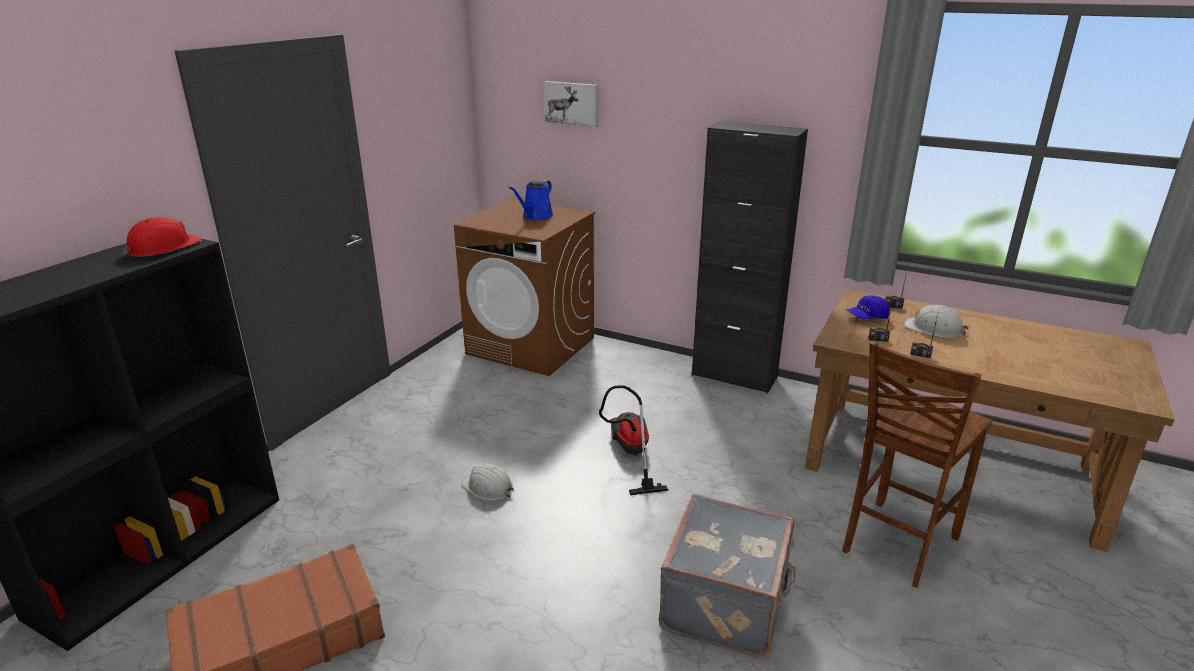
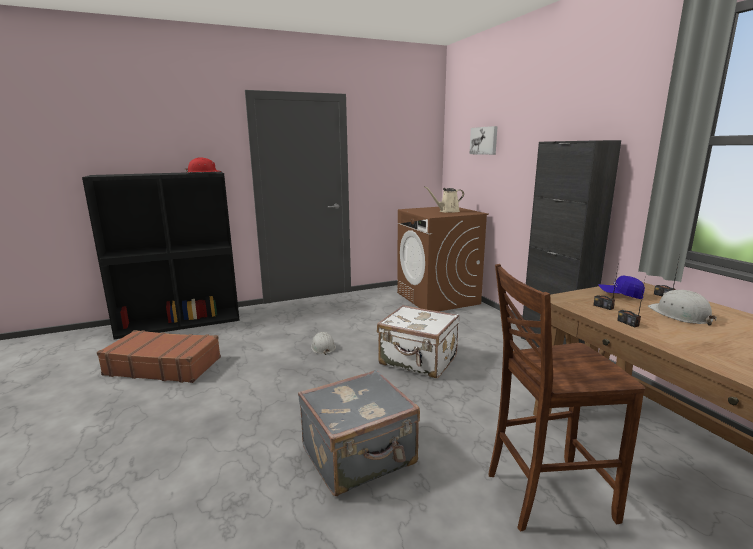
camera: 40 degrees right, 10 degrees down
(536, 216) = (447, 211): blue watering can -> beige watering can
(630, 454) = (418, 361): vacuum cleaner -> white suitcase

